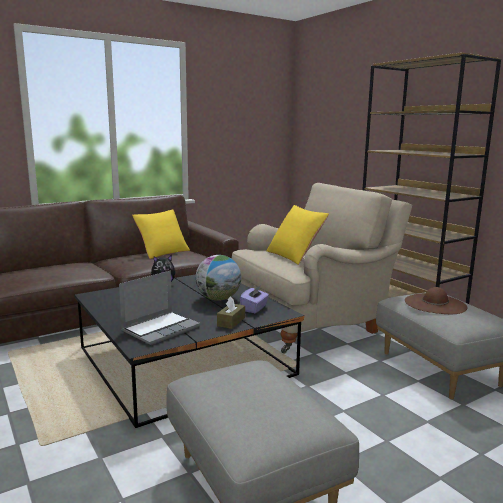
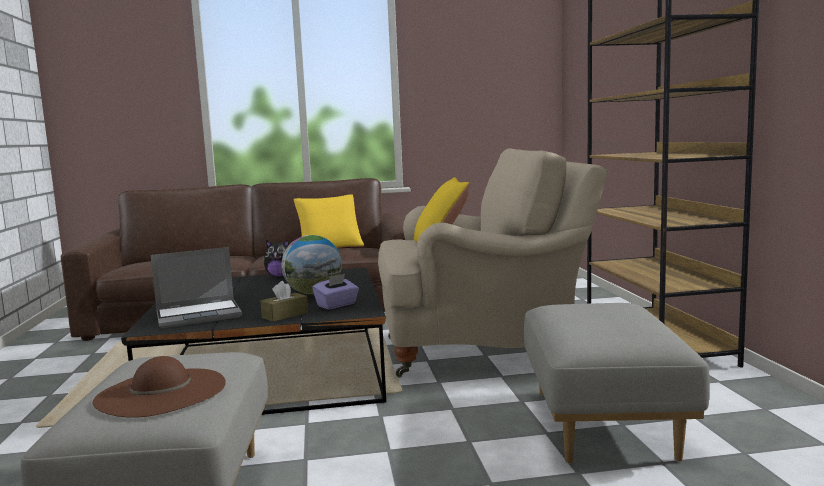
camera: 25 degrees right, 5 degrees down
(435, 304) = (590, 315): brown hat -> brown hat (161, 392)

